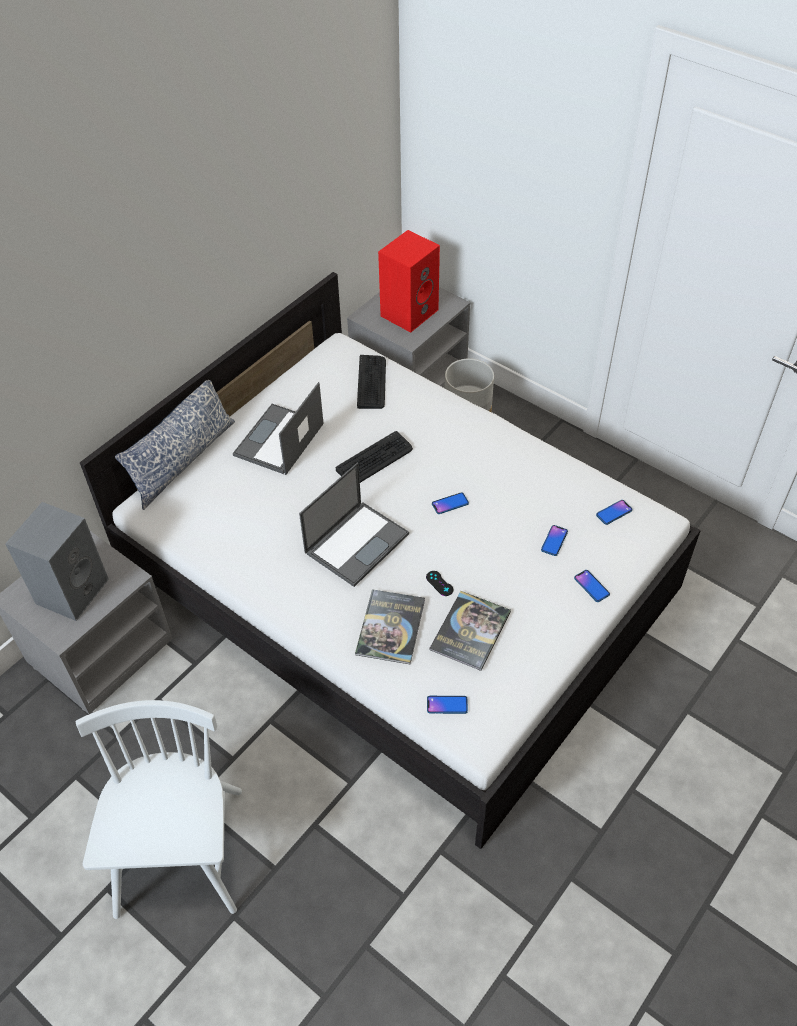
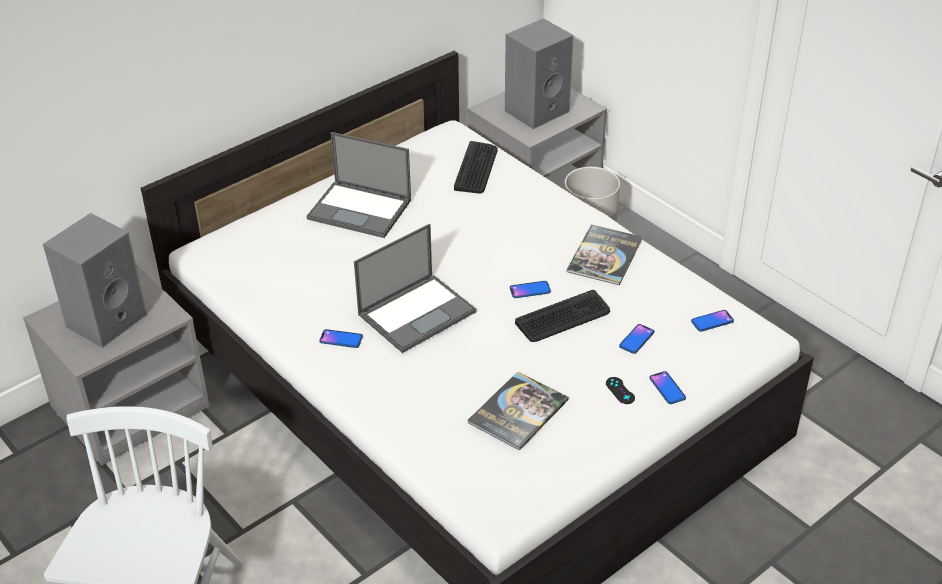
camera: 10 degrees right, 10 degrees down
(183, 460) = (255, 215): pillow -> none
(279, 440) = (361, 209): laptop -> laptop turned 105 degrees counterclockwise
(375, 459) = (459, 239): keyboard -> keyboard (563, 317)
(390, 627) = (431, 396): book -> book (604, 256)
(409, 312) = (537, 110): red speaker -> grey speaker
(439, 583) = (497, 363): black game controller -> black game controller (620, 390)
(447, 705) = (472, 478): phone -> phone (341, 339)

